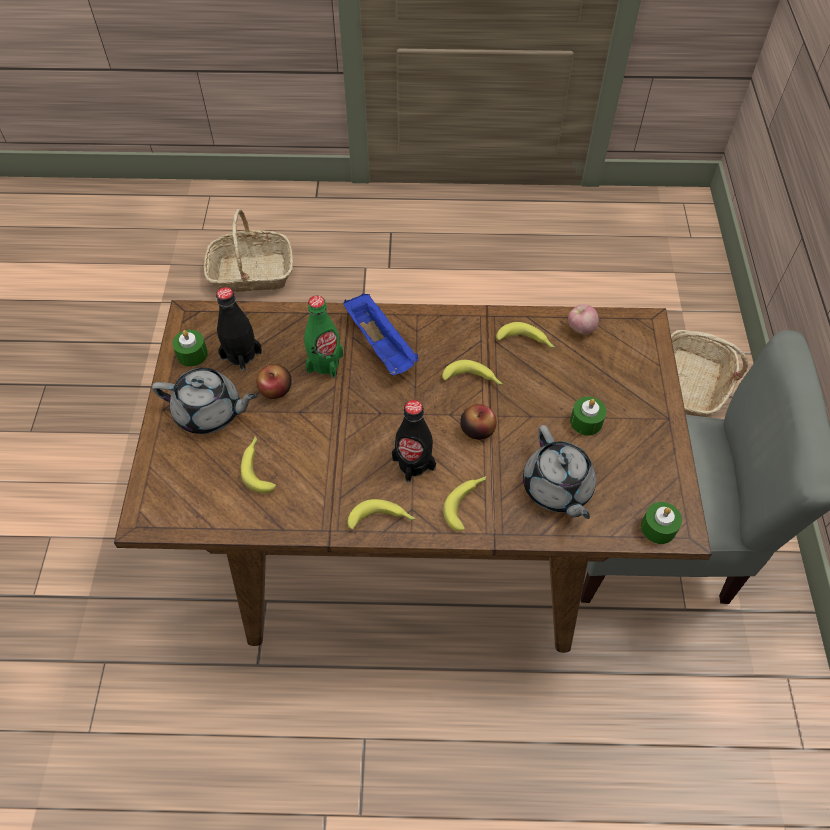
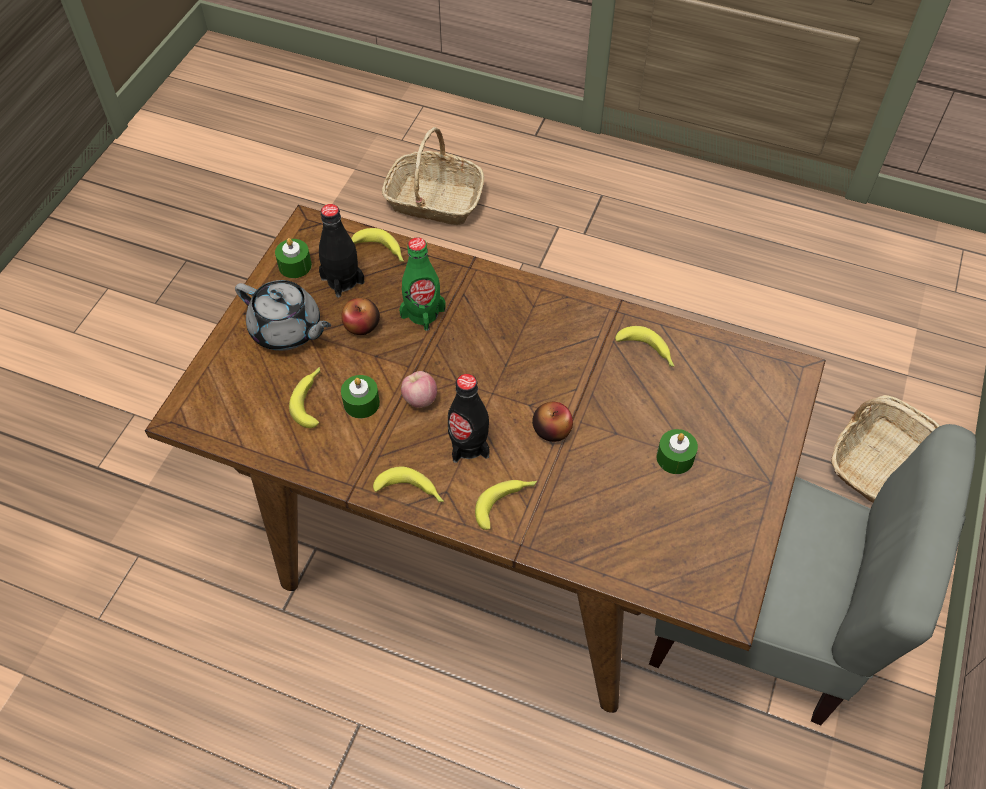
camera: 20 degrees right, 0 degrees up
(381, 346) = (489, 311): blue tray -> none
(473, 380) = (571, 375): banana -> banana (381, 251)
(557, 488) = (610, 519): grey teapot -> none
(580, 329) = (715, 355): apple -> apple (419, 399)
(658, 528) = (703, 597): green candle -> green candle (361, 403)

